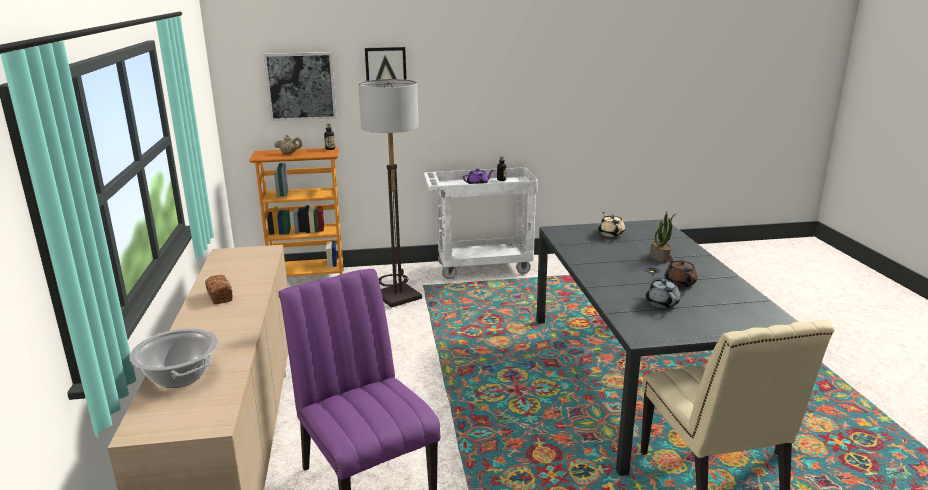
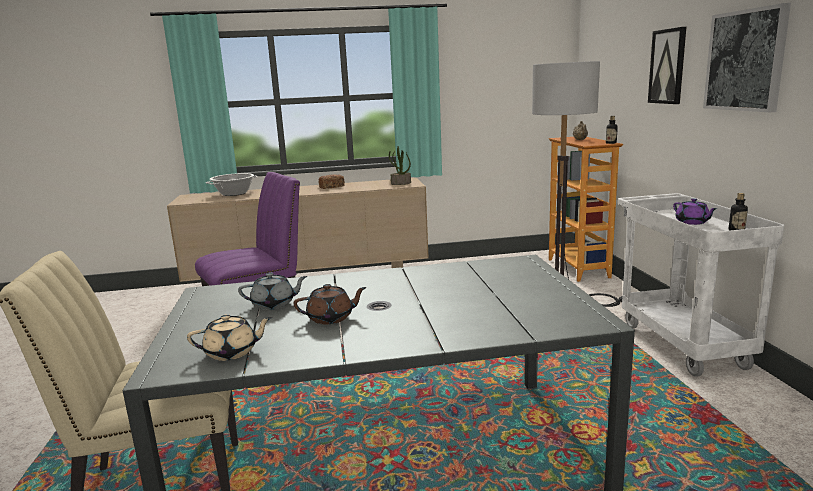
camera: 90 degrees right, 5 degrees down
(301, 86) = (615, 76): picture -> picture (745, 60)
(610, 234) = (522, 287): beige teapot -> beige teapot (232, 352)
(660, 257) = (426, 312): potted plant -> potted plant (400, 183)

